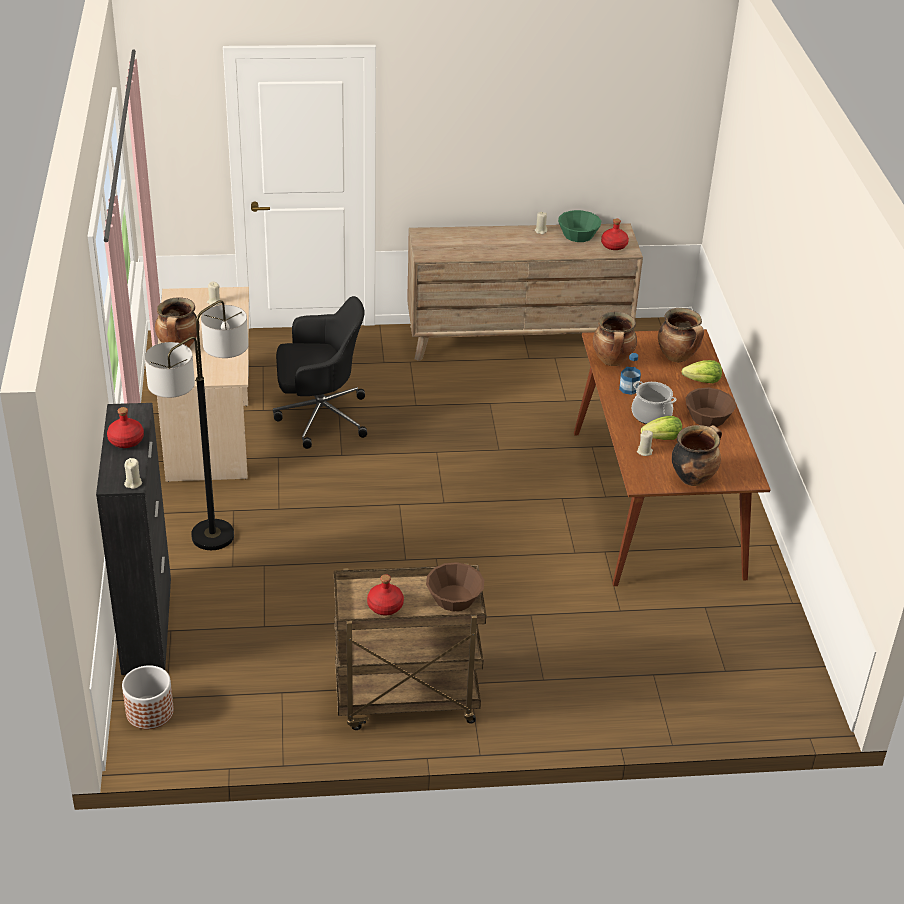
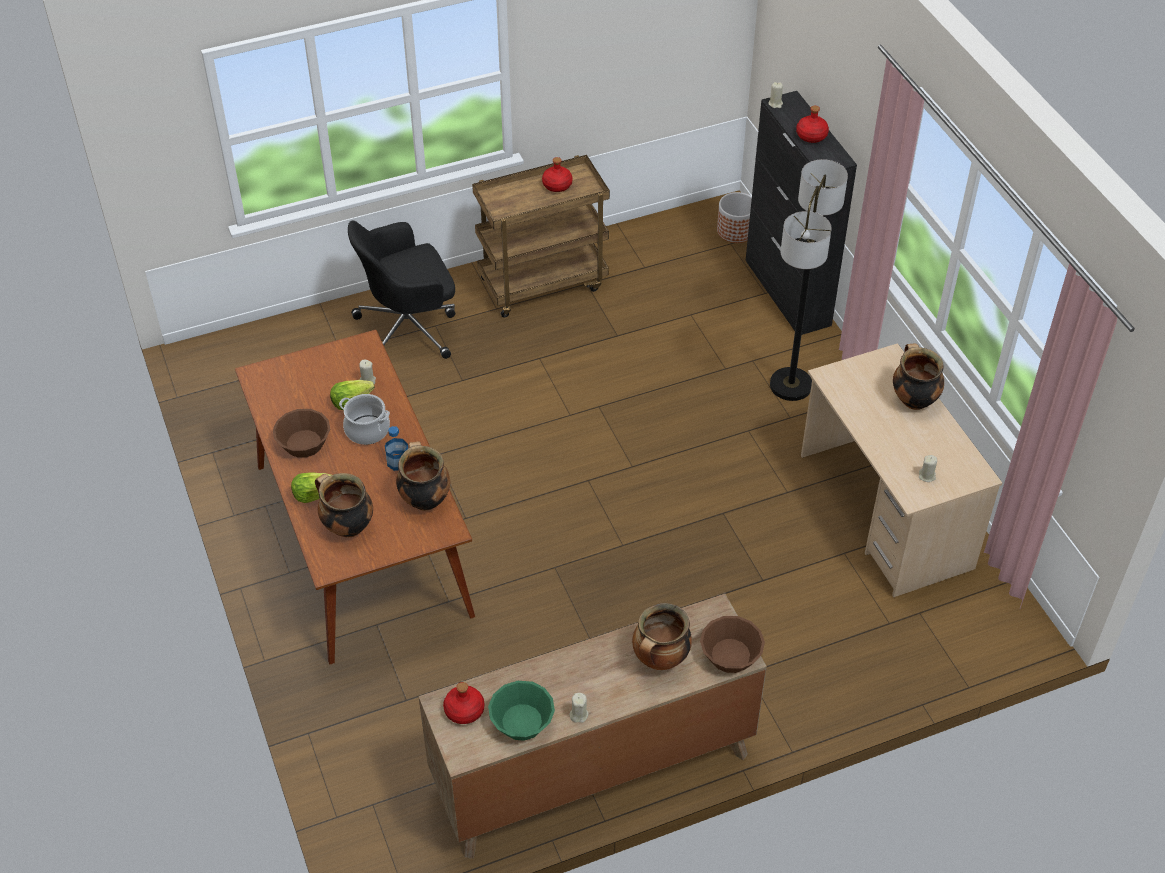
camera: 165 degrees right, 10 degrees up
(319, 416) = (776, 560): black office chair -> black office chair (409, 328)
(454, 597) = (505, 203): brown bowl -> brown bowl (731, 655)
(693, 477) = (314, 362): cooking pot -> cooking pot (660, 660)

